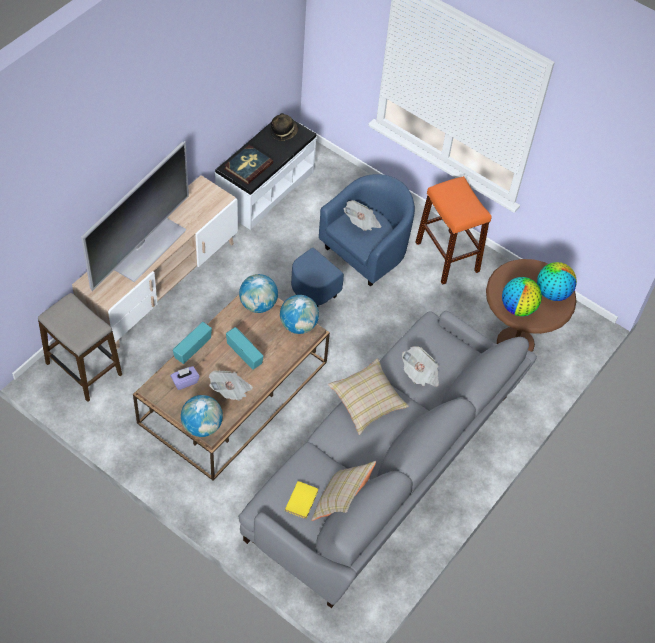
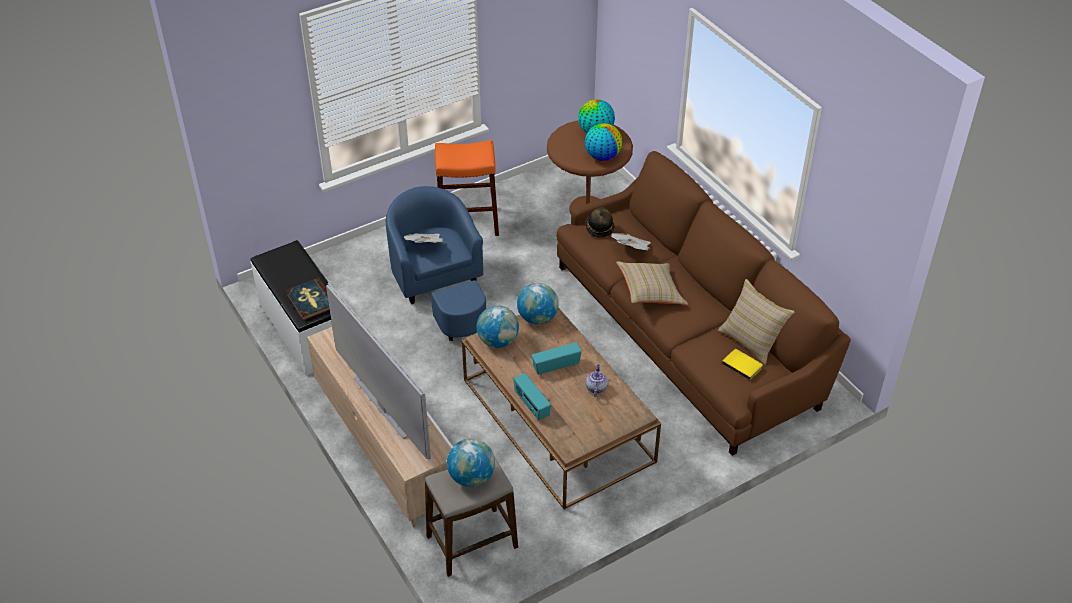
camera: 65 degrees left, 10 degrees down
(185, 381) = (570, 421): purple tissue box -> none
(202, 426) = (630, 419): globe -> globe (471, 477)
(231, 391) = (596, 388): newspaper -> teapot
(283, 132) = (280, 262): hat -> hat (599, 228)
(384, 469) = (687, 333): grey sofa -> brown sofa

